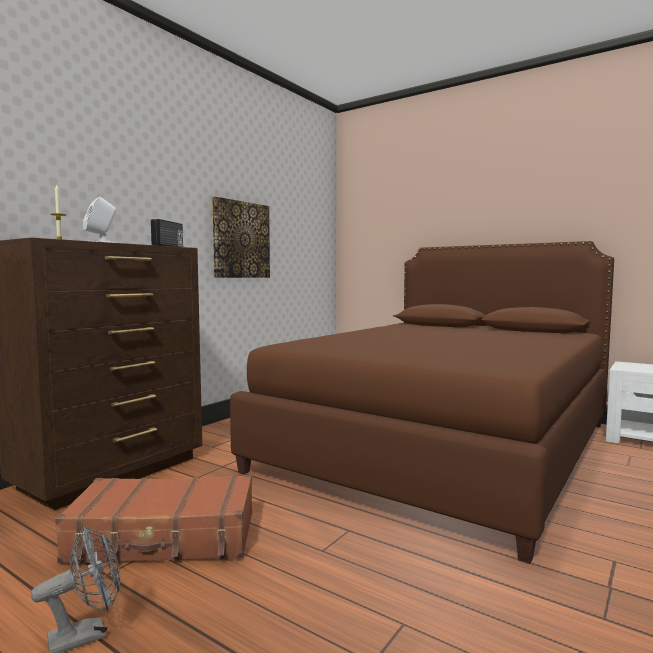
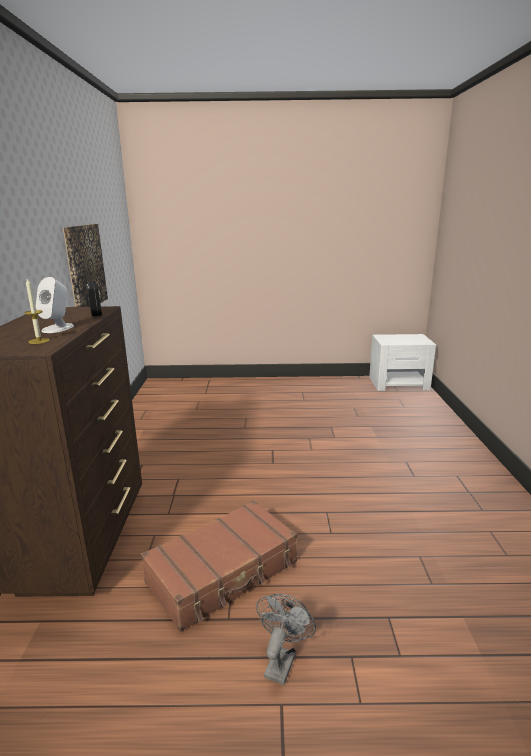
camera: 35 degrees left, 15 degrees up
(443, 446) = (299, 422): brown bed -> none

